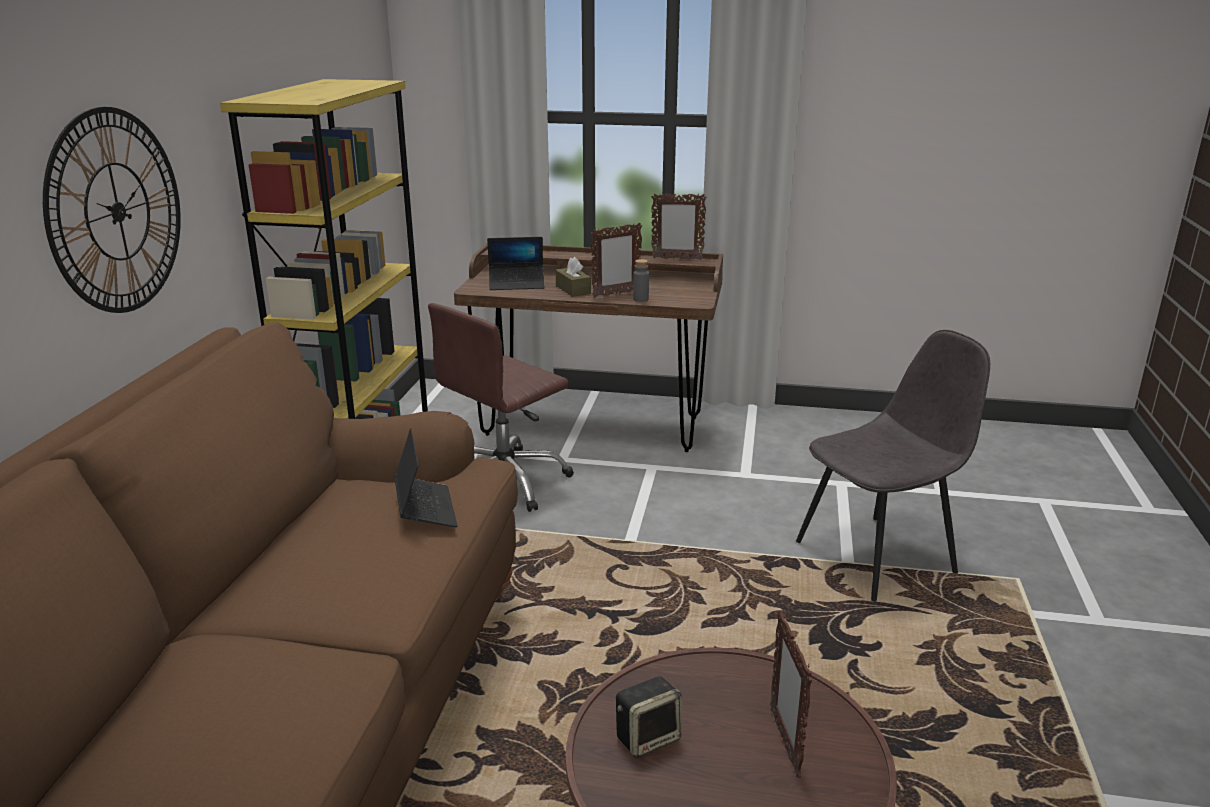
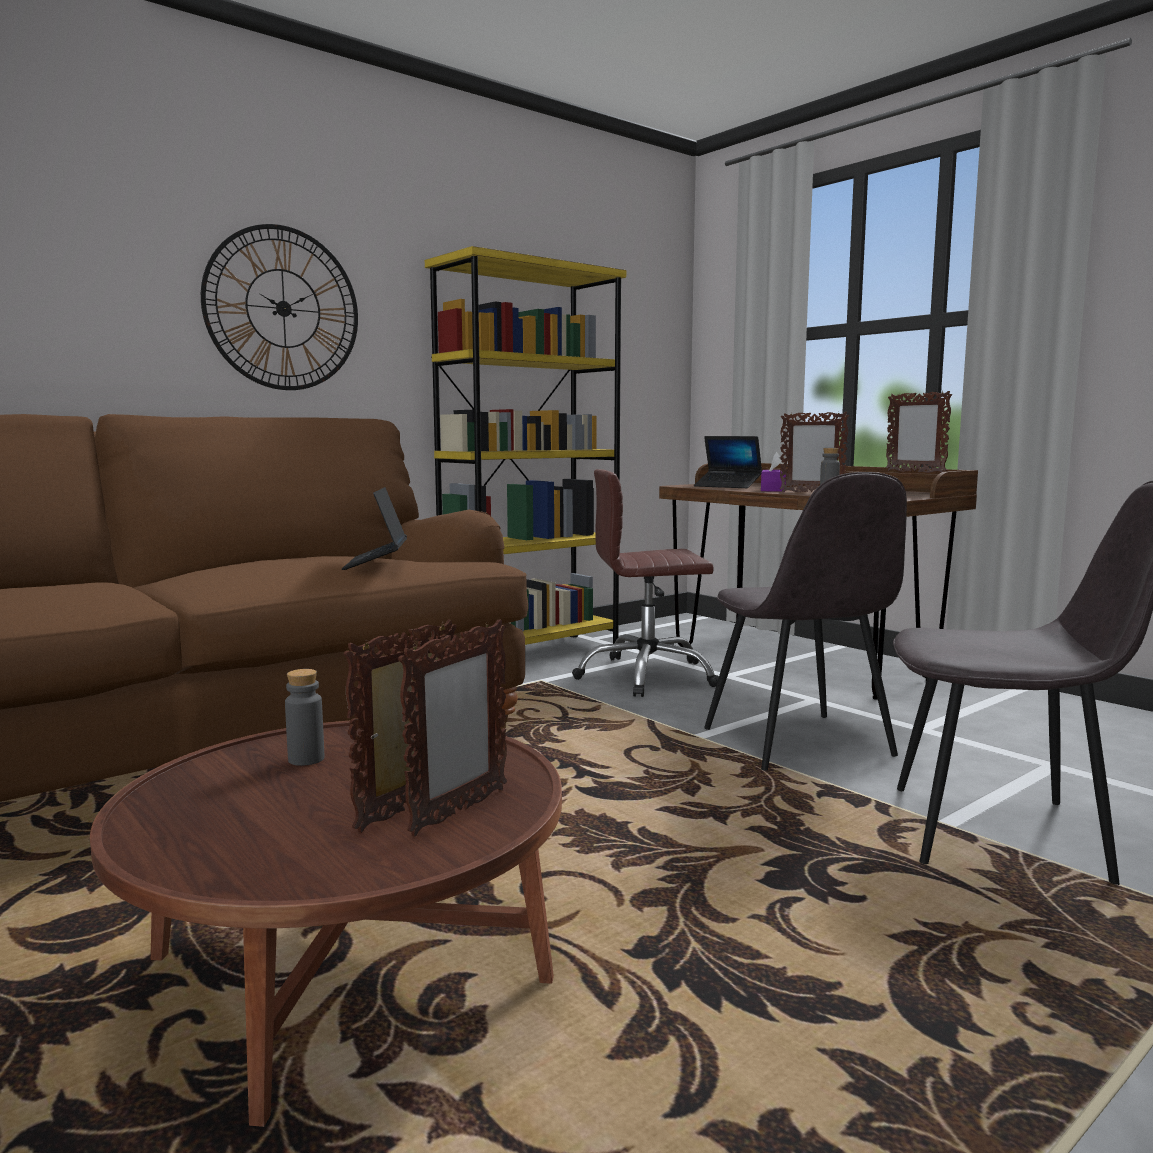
camera: 40 degrees right, 15 degrees down
(425, 509) = (376, 563): laptop -> laptop turned 150 degrees clockwise
(573, 289) = (773, 490): brown tissue box -> purple tissue box
(648, 737) = (306, 759): speaker -> grey bottle
(699, 521) = (799, 744): none -> grey chair
(812, 730) = (458, 812): none -> picture frame

